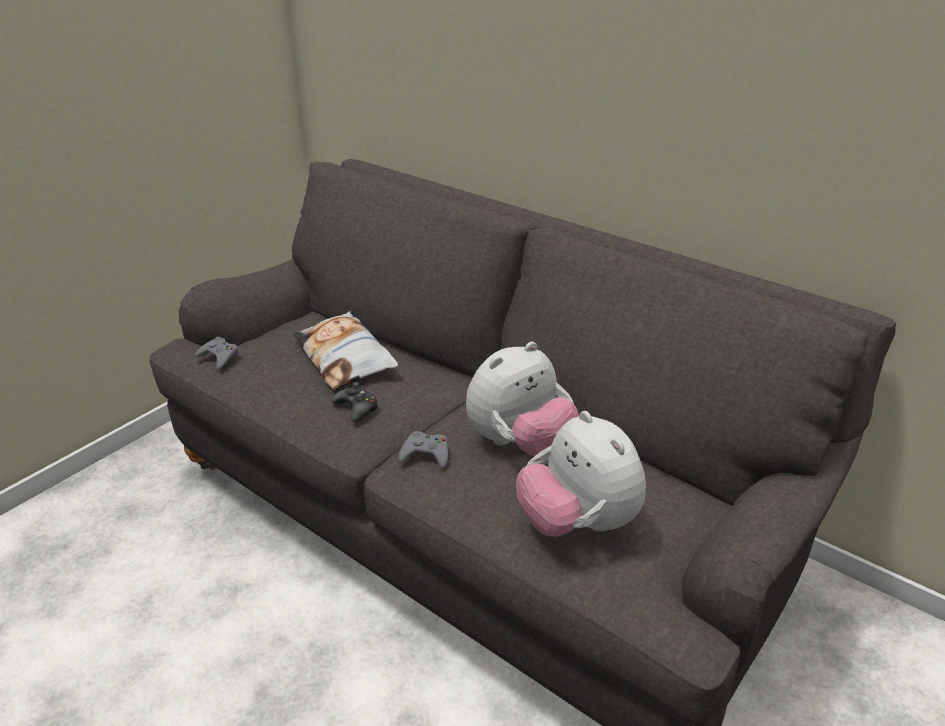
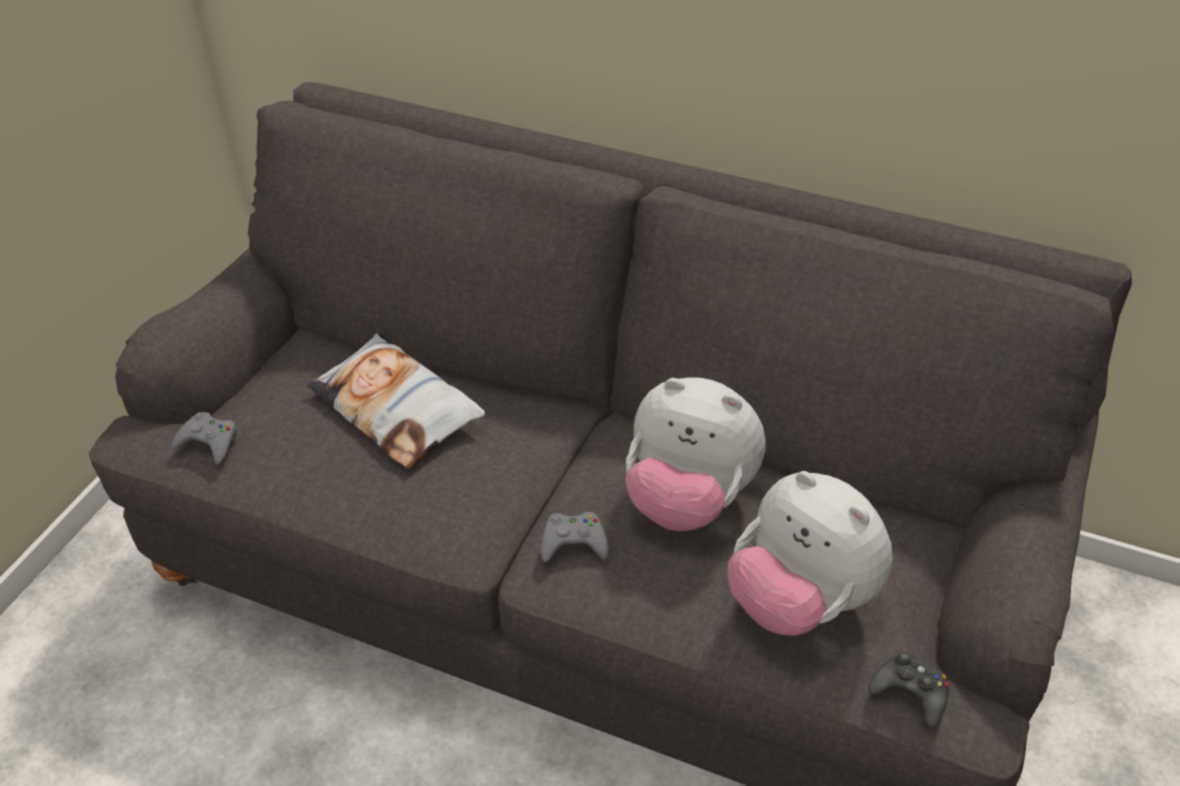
camera: 15 degrees left, 10 degrees up
(356, 408) = (450, 490): black game controller -> black game controller (910, 693)
(519, 443) = (688, 500): plush toy -> plush toy turned 75 degrees clockwise

